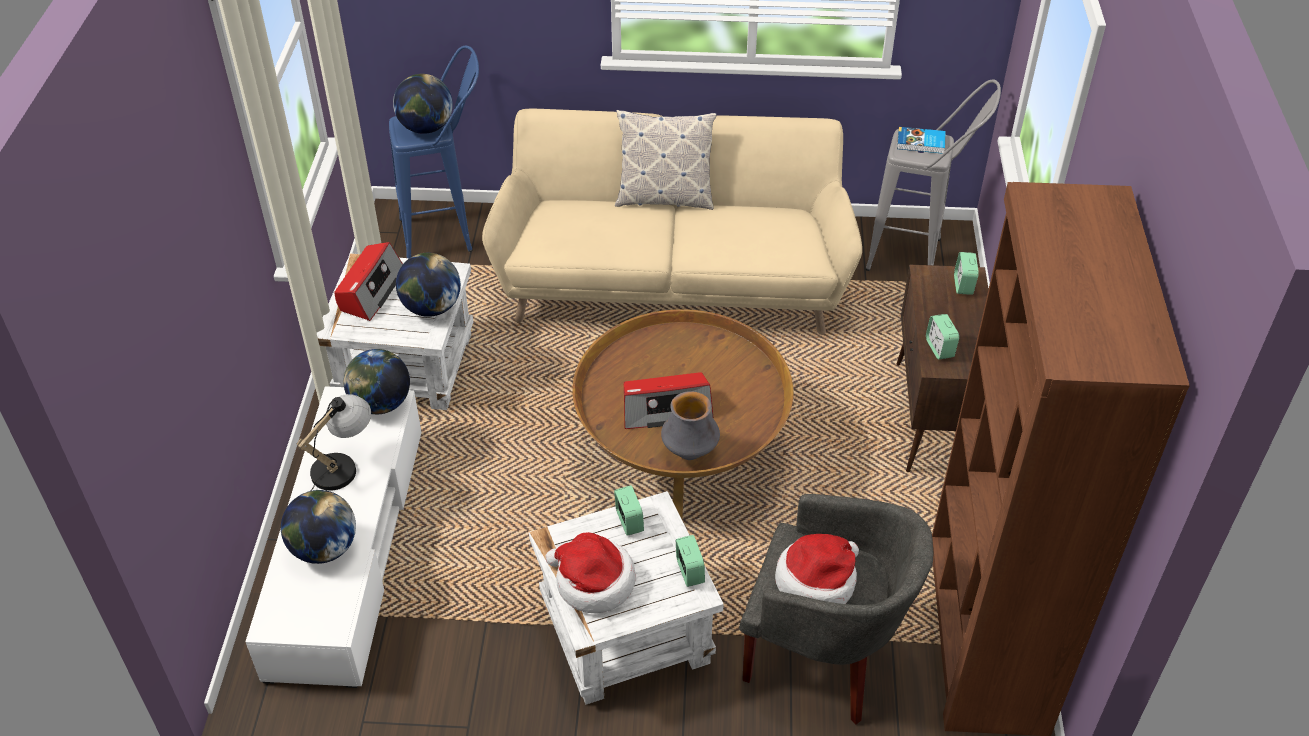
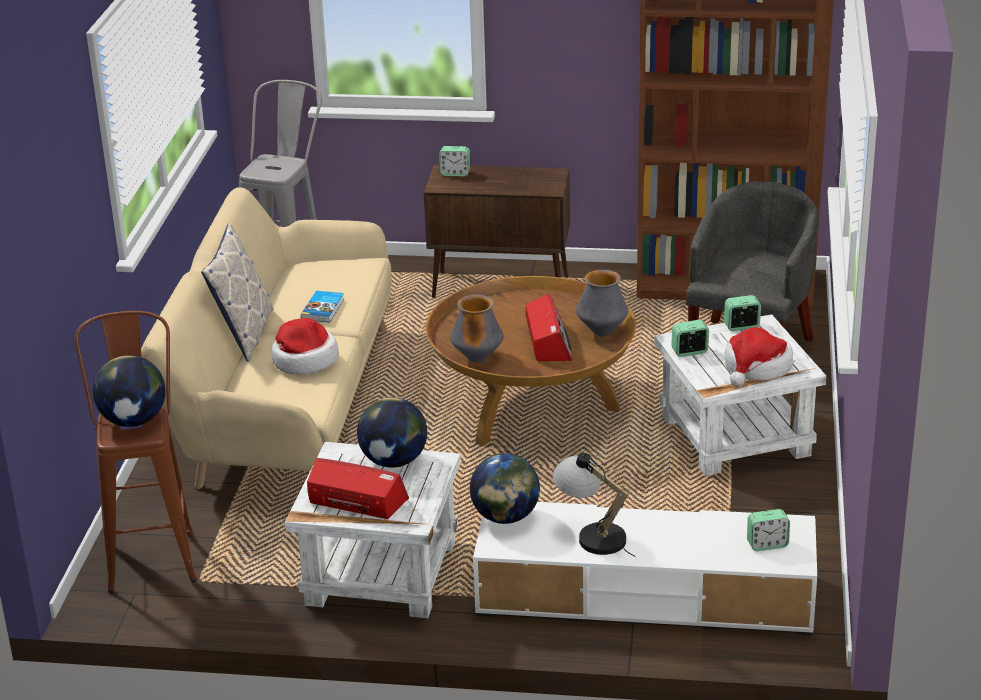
camera: 85 degrees left, 15 degrees down
(324, 549) = (702, 538): globe -> none
(449, 233) = (152, 553): blue stool -> brown stool
(631, 357) = (477, 358): none -> vase
(817, 581) = (754, 268): hat -> hat (304, 360)
(921, 143) = (268, 166): book -> book (324, 309)
(939, 348) = (531, 187): alarm clock -> alarm clock (767, 544)

